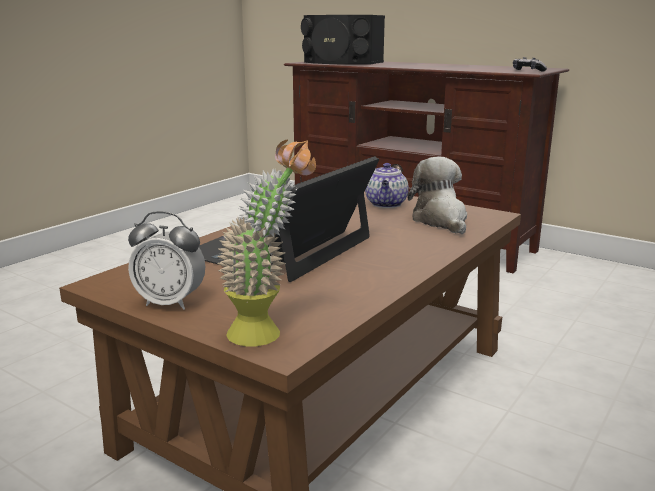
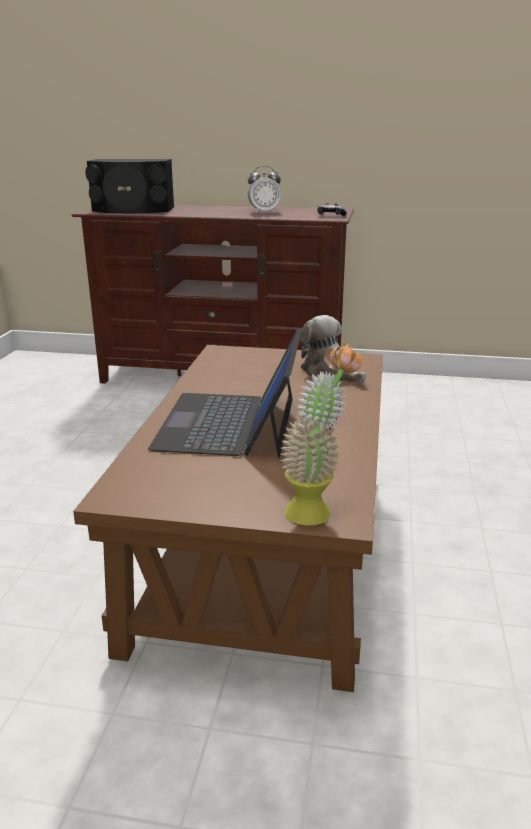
camera: 25 degrees left, 5 degrees up
(170, 303) = (202, 501): alarm clock -> alarm clock (264, 212)
(386, 204) = (268, 362): teapot -> none

